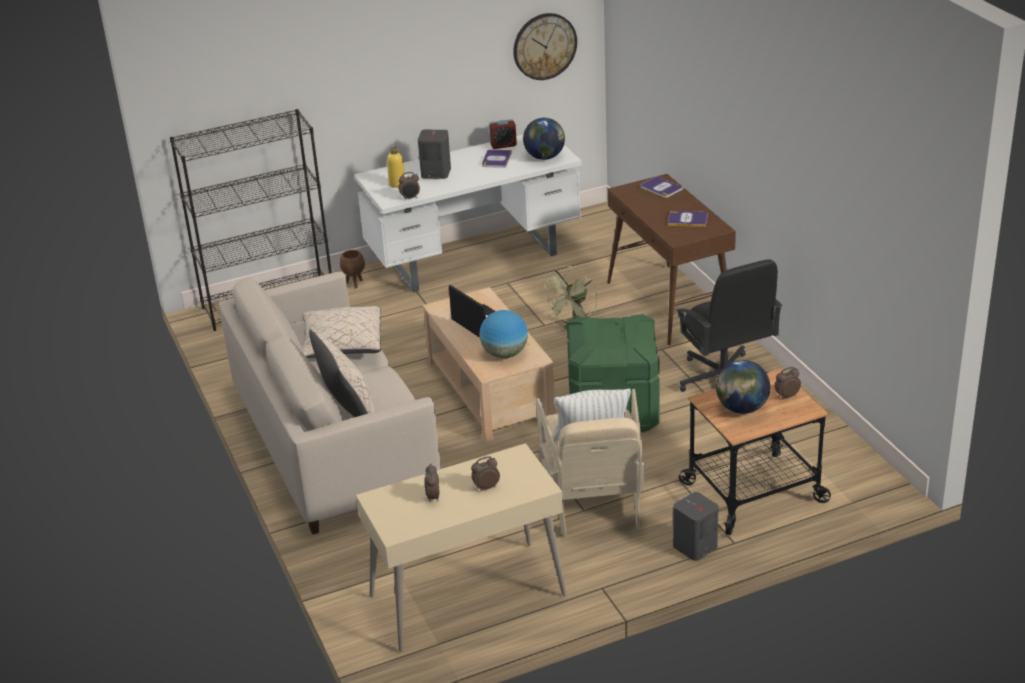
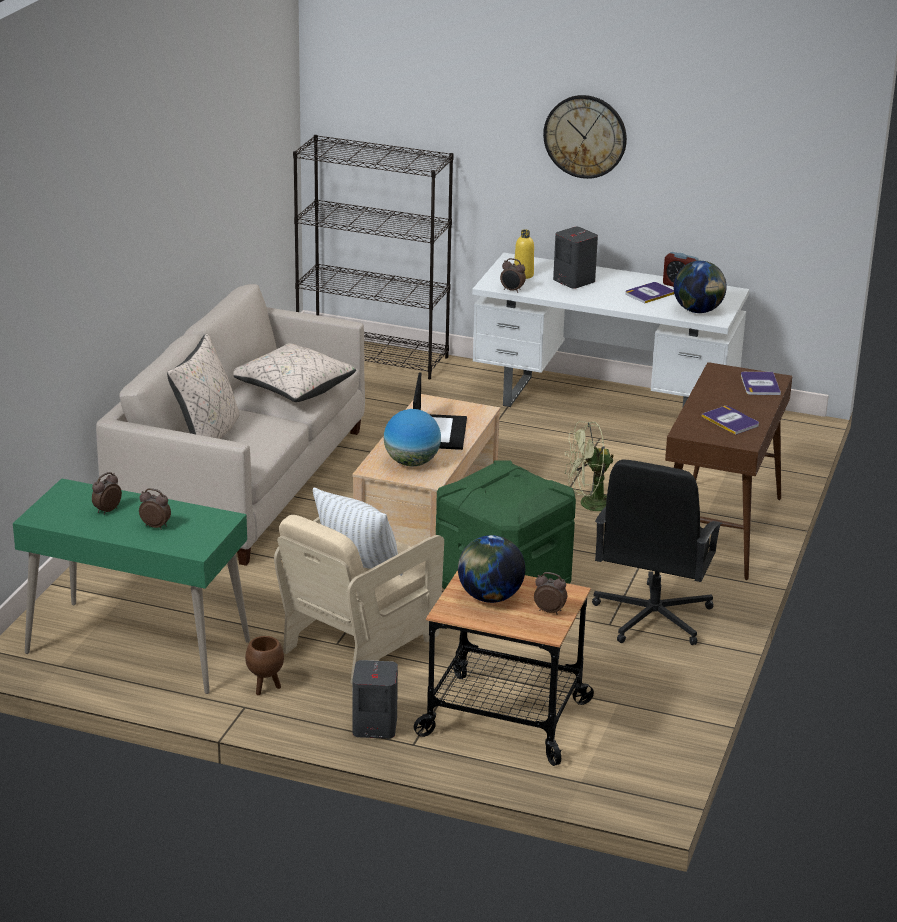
camera: 40 degrees right, 5 degrees down
(355, 284) = (467, 375): brown planter -> brown planter (265, 688)
(468, 596) = (137, 648): beige desk -> green desk
(544, 46) = (766, 185): wall clock -> wall clock (585, 136)

